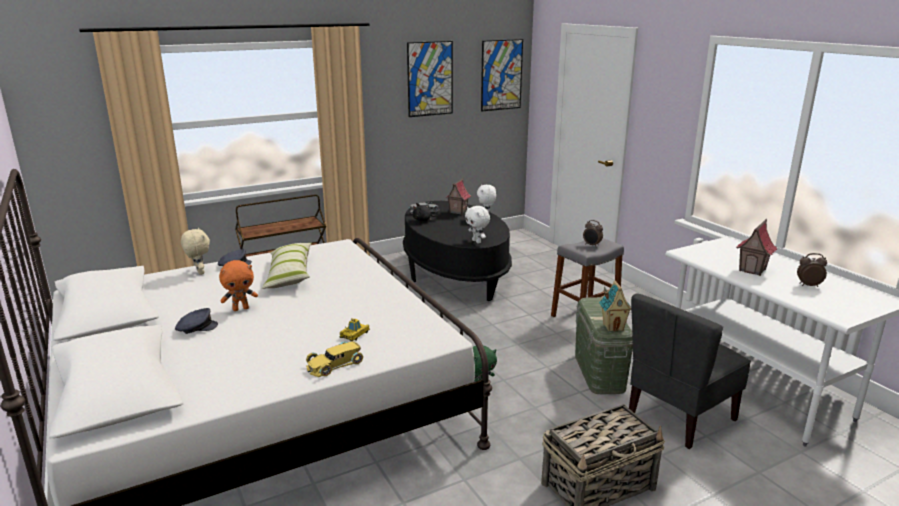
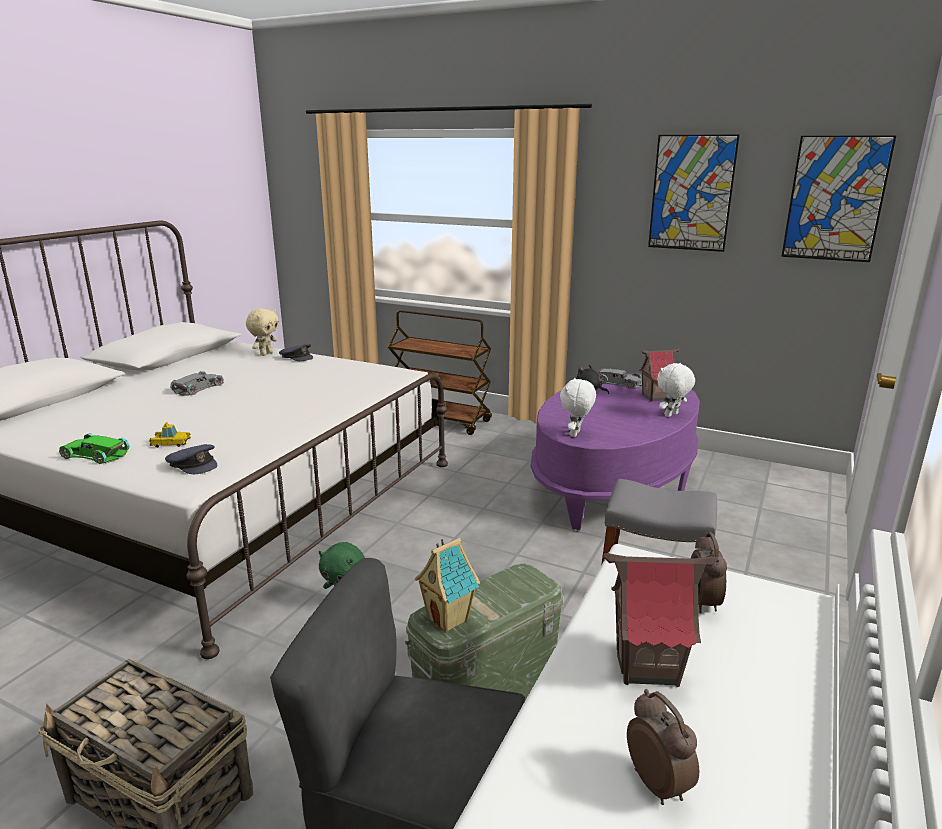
camera: 55 degrees right, 0 degrees up
(196, 327) = (147, 387): grey cap -> grey cap (194, 465)
(241, 308) = (199, 388): orange plush toy -> grey toy car
(289, 274) = (297, 379): pillow -> none
(334, 363) = (96, 454): yellow toy car -> green toy car
(455, 274) = (613, 482): black coffee table -> purple coffee table
(592, 245) = (663, 500): alarm clock -> alarm clock (702, 603)

